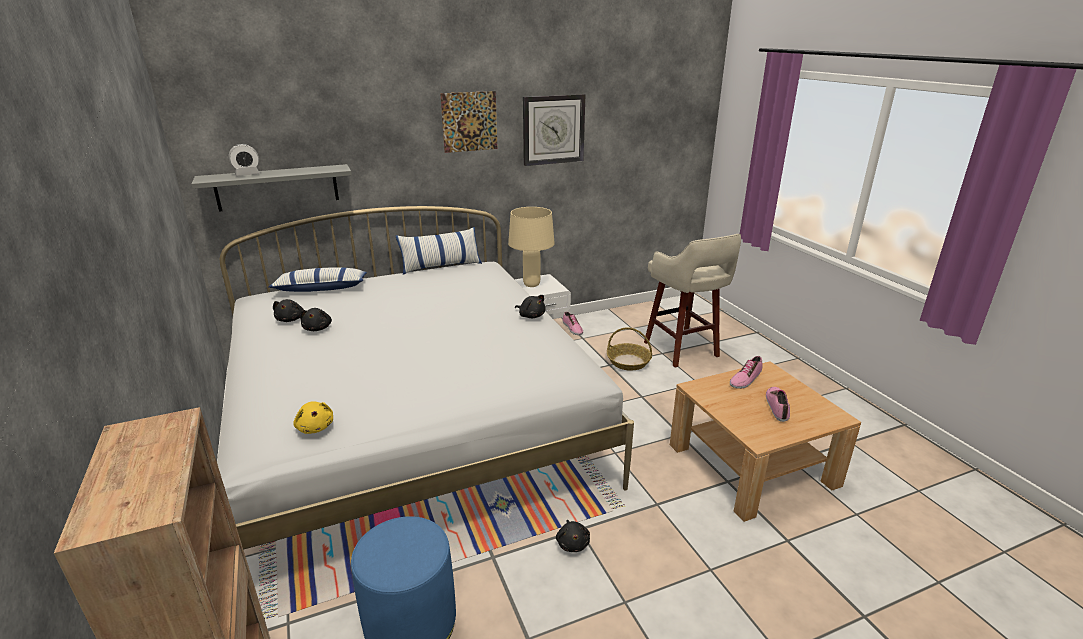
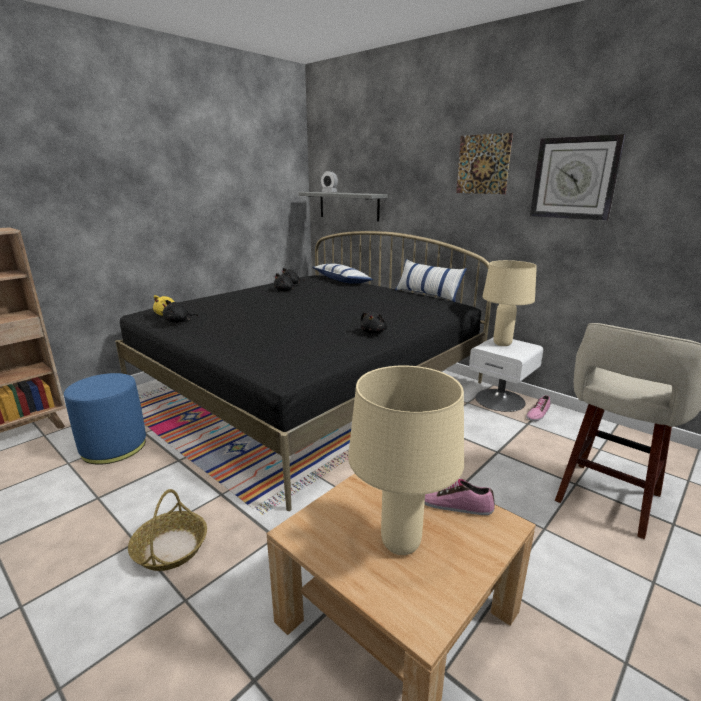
camera: 65 degrees right, 5 degrees down
(412, 425) = (309, 388): white bed -> black bed
(572, 543) = (202, 494): black plush toy -> black plush toy (179, 321)
(628, 362) = (519, 462): basket -> basket (170, 548)
(778, 406) = (400, 543): shoe -> beige table lamp

